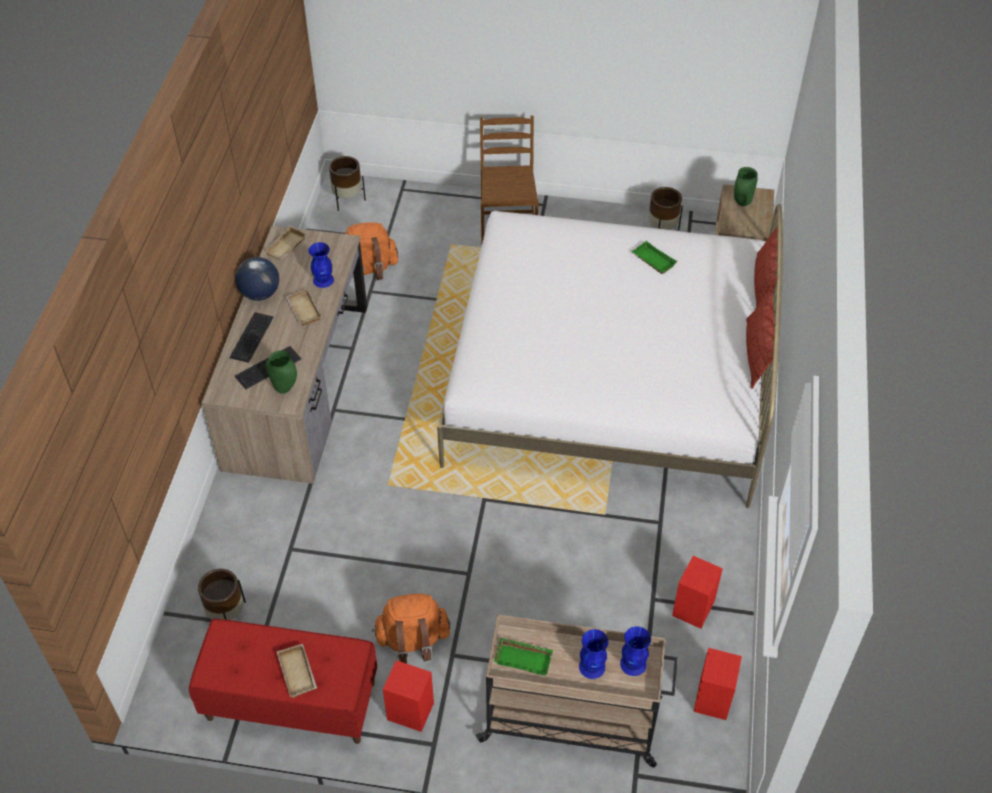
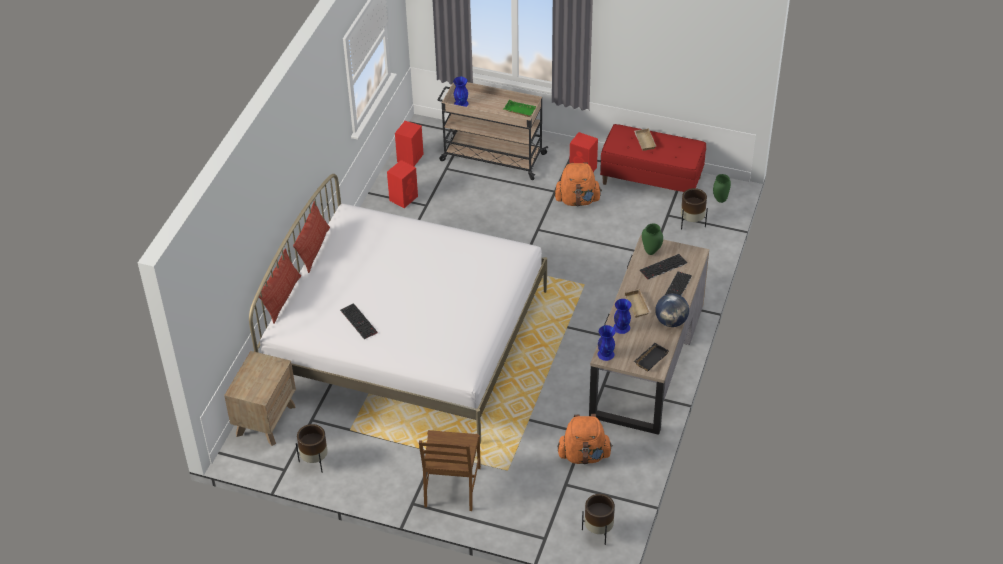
camera: 170 degrees left, 5 degrees down
(287, 247) = (650, 358): beige tray -> black tray
(592, 667) = (483, 104): blue vase -> blue vase (605, 354)
(652, 261) = (359, 321): green tray -> keyboard
(742, 203) = (258, 384): green vase -> green vase (720, 200)

